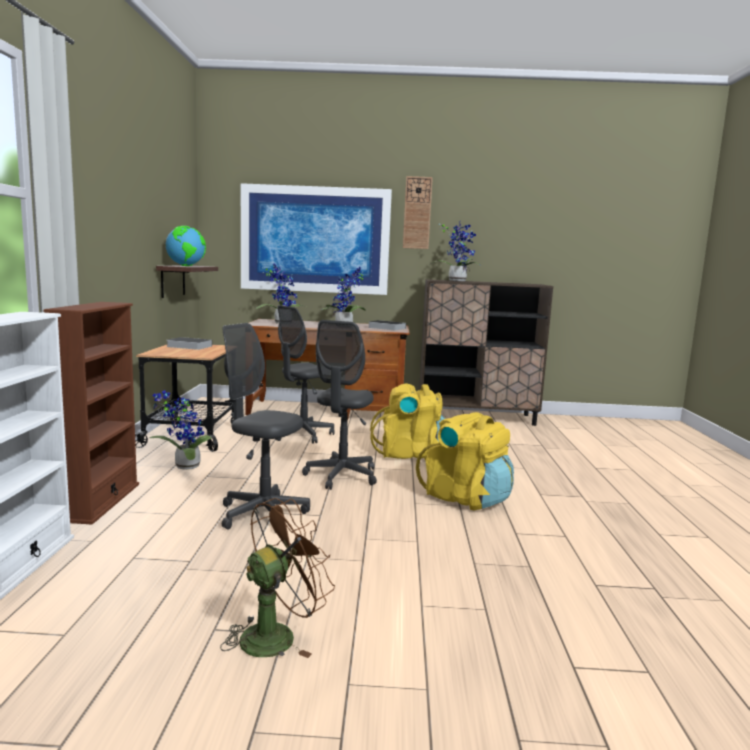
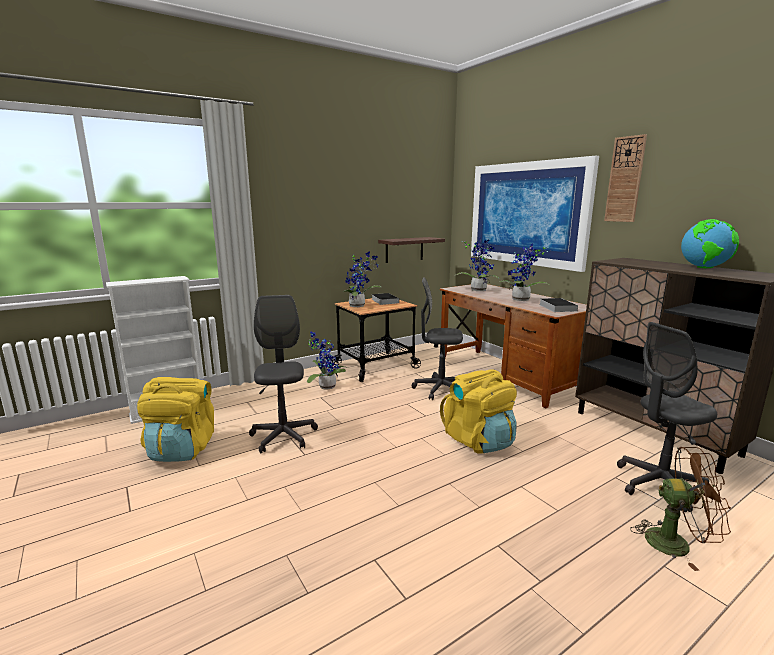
camera: 55 degrees right, 5 degrees up
(101, 502) = (252, 392): brown bookcase -> none
(186, 266) = (402, 239): globe -> globe (704, 268)
(277, 635) = (127, 509): brown fan -> brown fan (676, 543)
(341, 476) = (384, 433): grey office chair -> grey office chair (659, 485)
(457, 281) = (640, 263): potted plant -> potted plant (359, 305)
(466, 498) = (420, 503): yellow backpack -> yellow backpack (182, 449)

